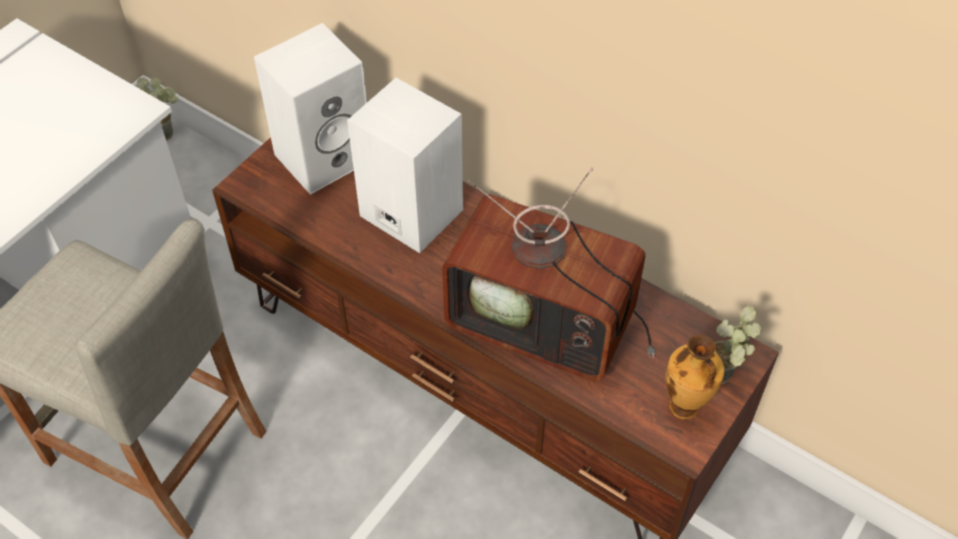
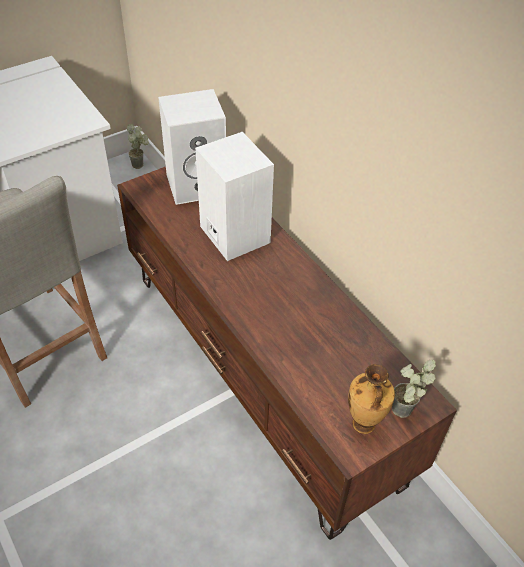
camera: 20 degrees right, 5 degrees down
(547, 322) = (292, 332): television -> none

